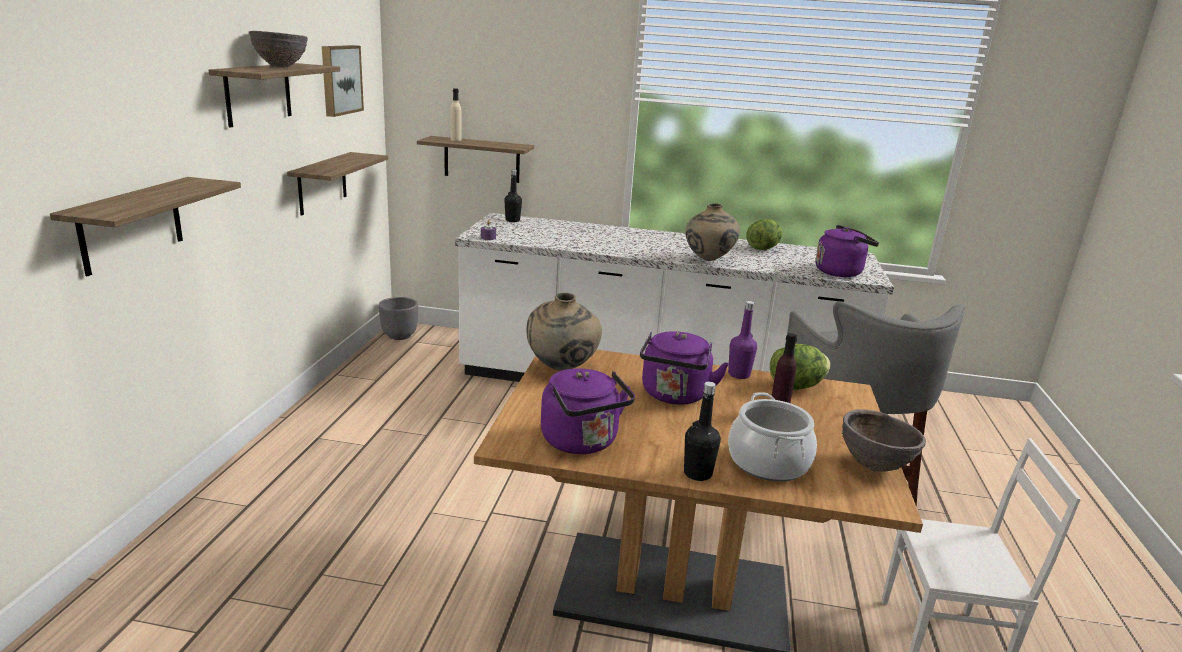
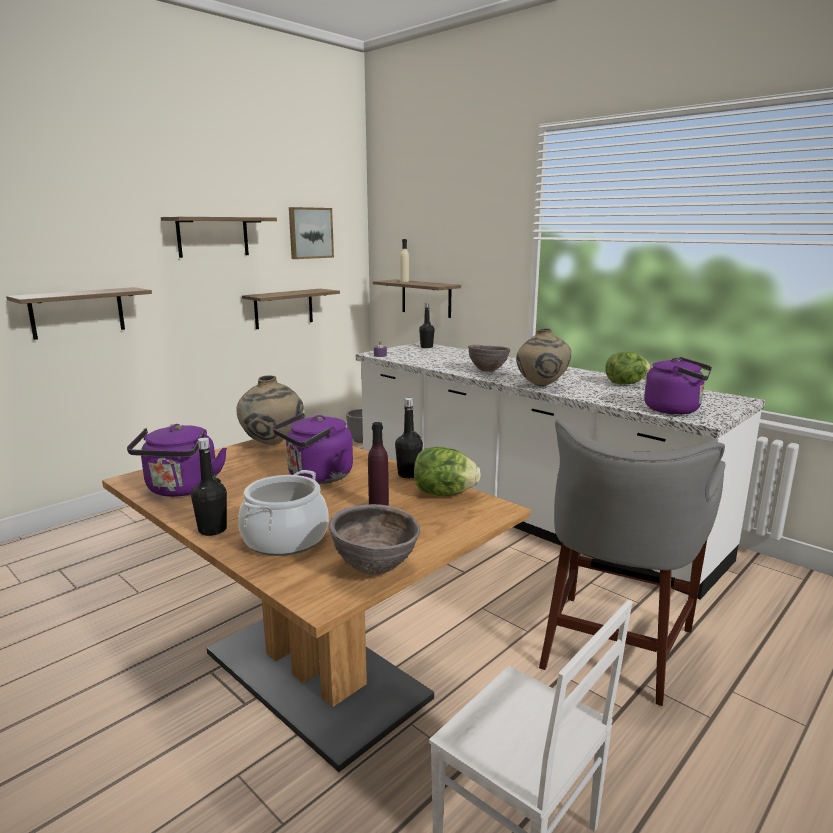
camera: 35 degrees right, 5 degrees down
(281, 67) = (222, 216): brown bowl -> brown bowl (488, 371)
(739, 374) = (409, 474): purple bottle -> black bottle

